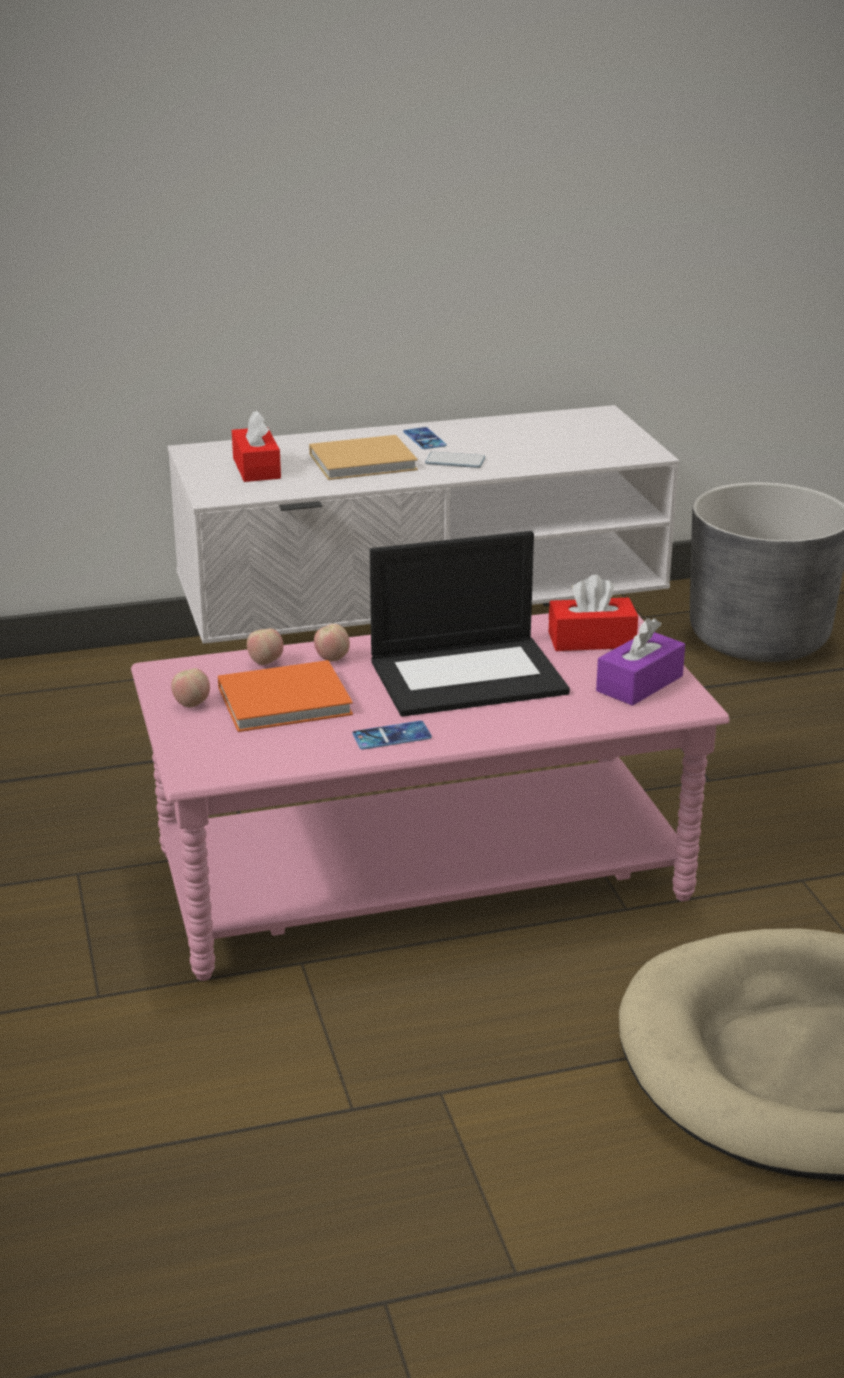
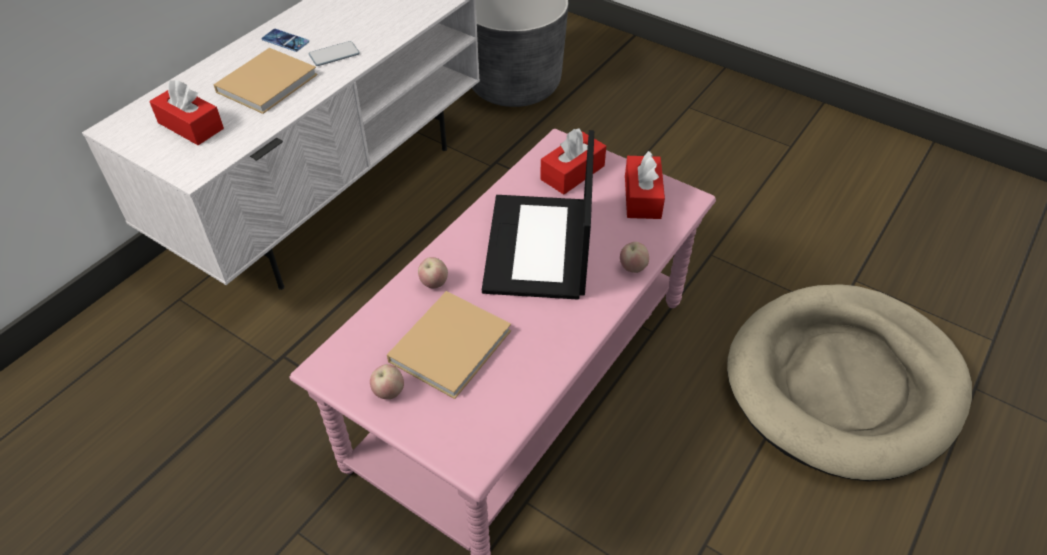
camera: 40 degrees left, 20 degrees up
(265, 662) = (392, 314): apple -> apple (633, 267)
(288, 700) = (452, 343): orange book -> beige book
(392, 736) = (559, 336): phone -> none
(469, 676) = (539, 247): laptop -> laptop turned 150 degrees clockwise
(639, 684) = (642, 197): purple tissue box -> red tissue box

